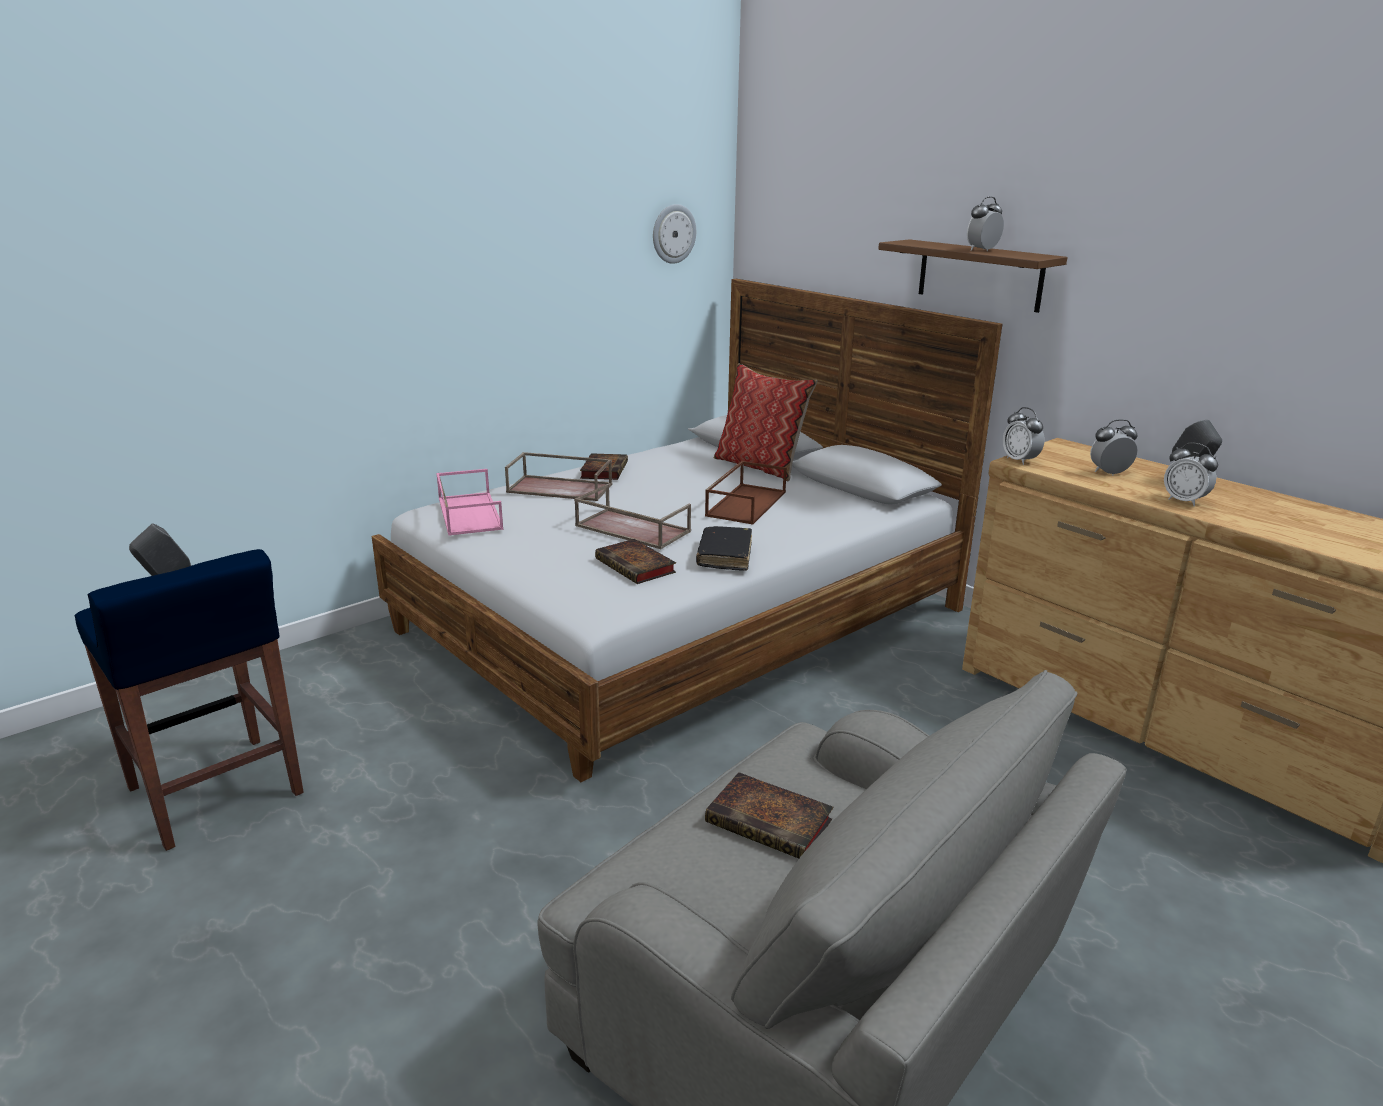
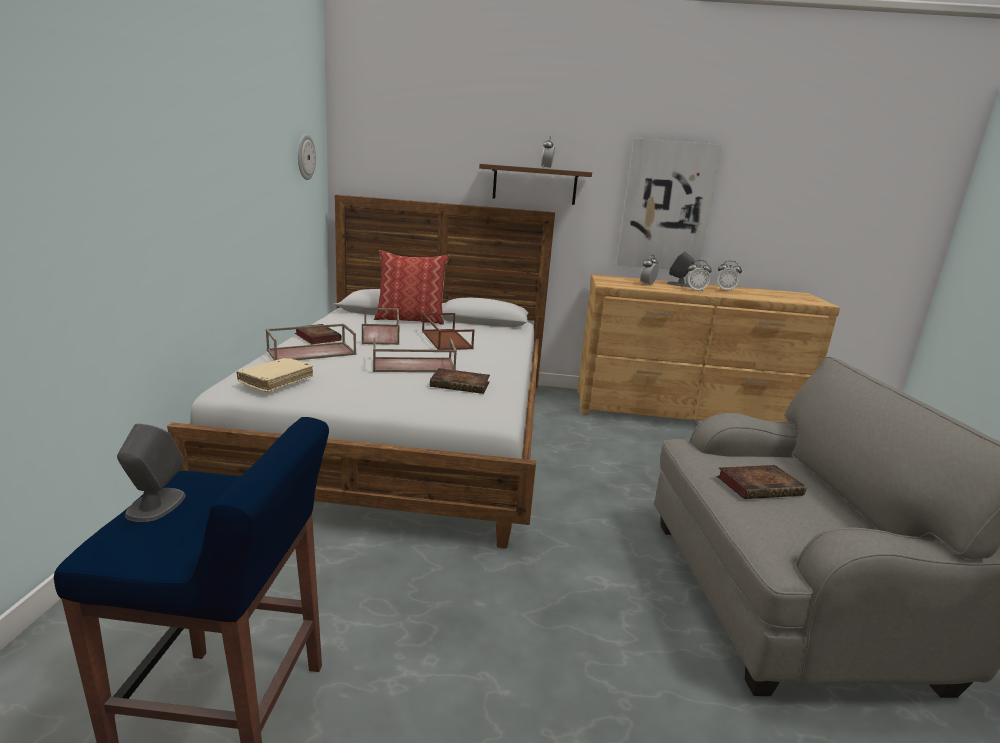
camera: 45 degrees left, 5 degrees down
(468, 513) = (276, 381): pink tray -> beige book
(679, 481) = (381, 334): none -> brown tray
(724, 556) = (495, 367): black book -> none
(1020, 460) = (606, 284): alarm clock -> alarm clock (725, 290)
(1203, 327) = (666, 206): none -> picture

